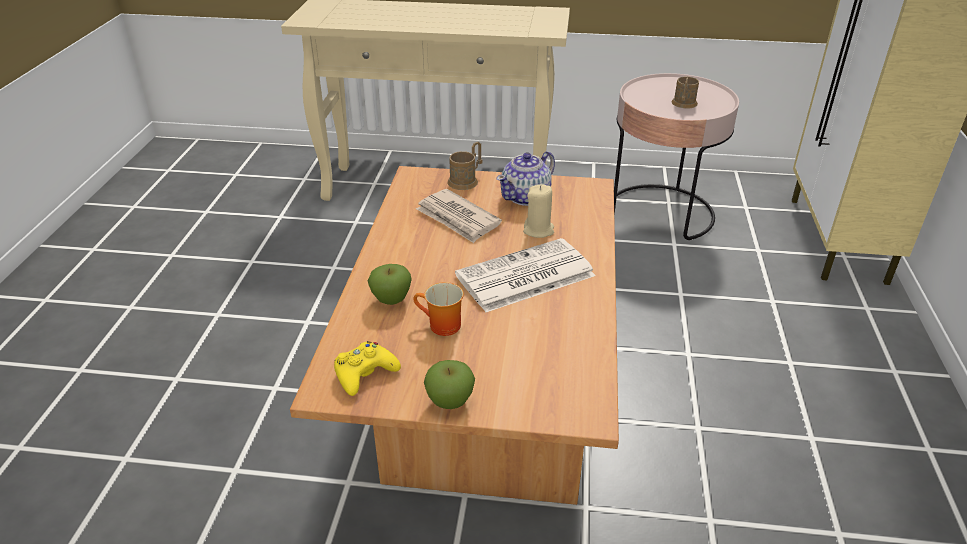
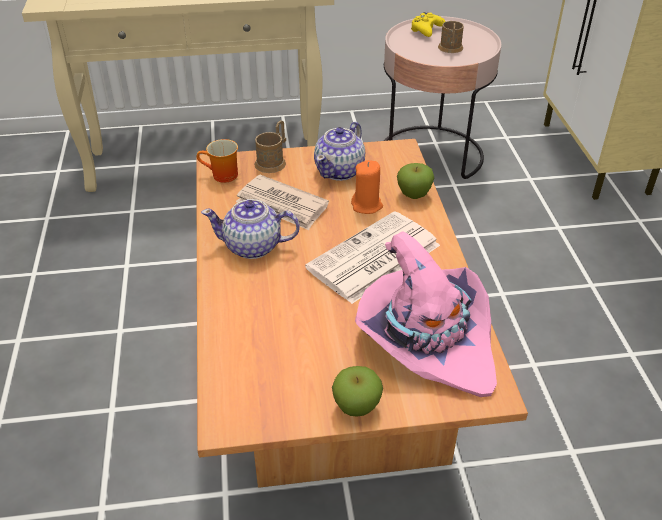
camera: 15 degrees left, 5 degrees up
(364, 373) = (259, 394): yellow game controller -> yellow game controller (426, 29)
(391, 300) = (252, 307): apple -> apple (414, 195)
(415, 249) = (253, 247): none -> teapot
(440, 326) = (314, 328): mug -> mug (221, 176)
(538, 230) = (367, 205): beige candle -> orange candle
(545, 356) = (427, 339): none -> pink hat

